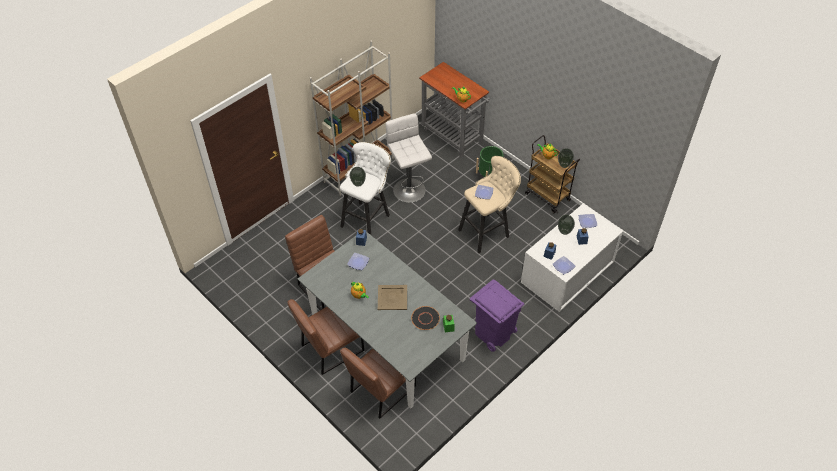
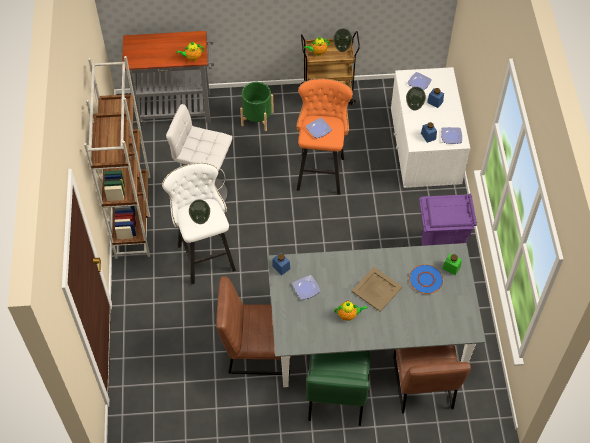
camera: 50 degrees left, 5 degrees up
(330, 348) = (336, 396): brown chair -> green chair
(425, 318) = (426, 279): black plate -> blue plate
(488, 231) = (321, 168): beige stool -> orange stool

